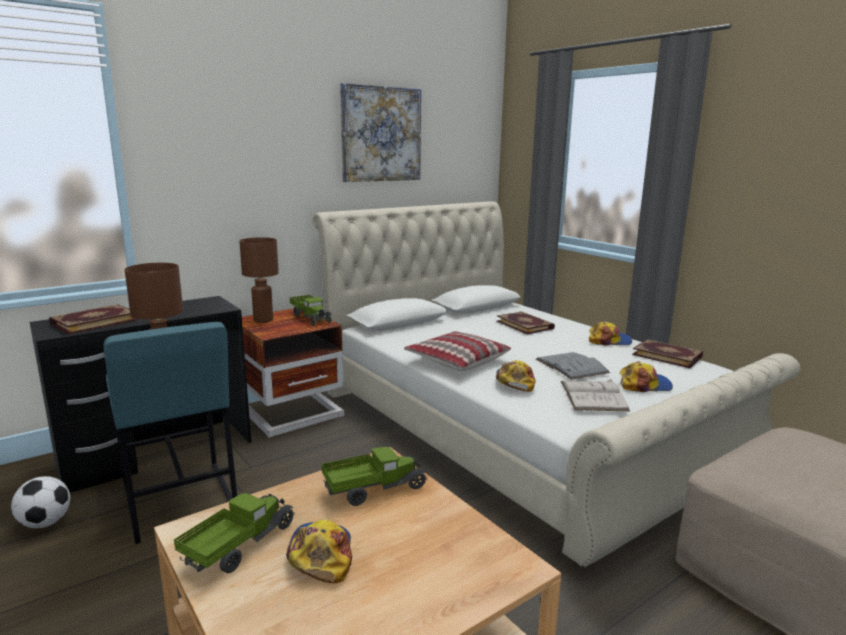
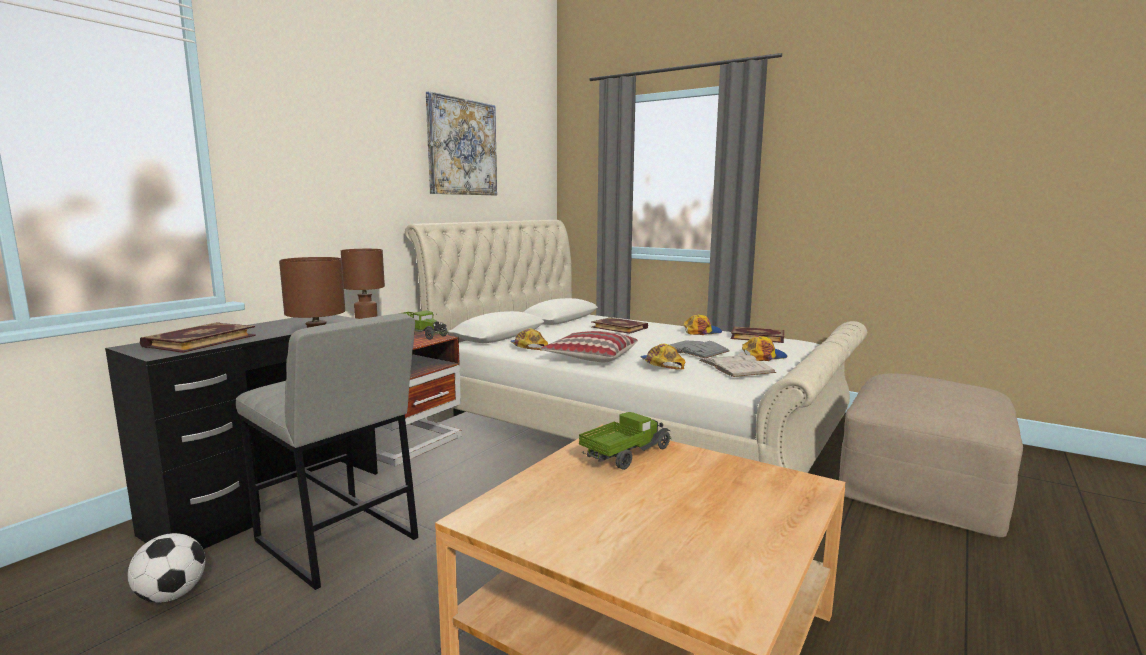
camera: 20 degrees left, 5 degrees down
(180, 502) = (339, 541): blue stool -> grey stool
(239, 546) = (549, 518): toy truck -> none
(321, 554) = (636, 509): cap -> cap (528, 347)

